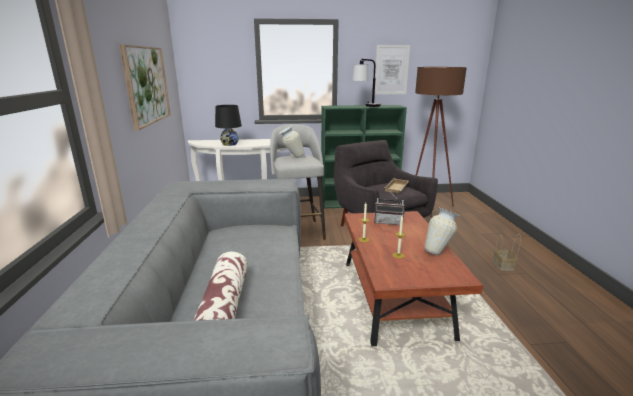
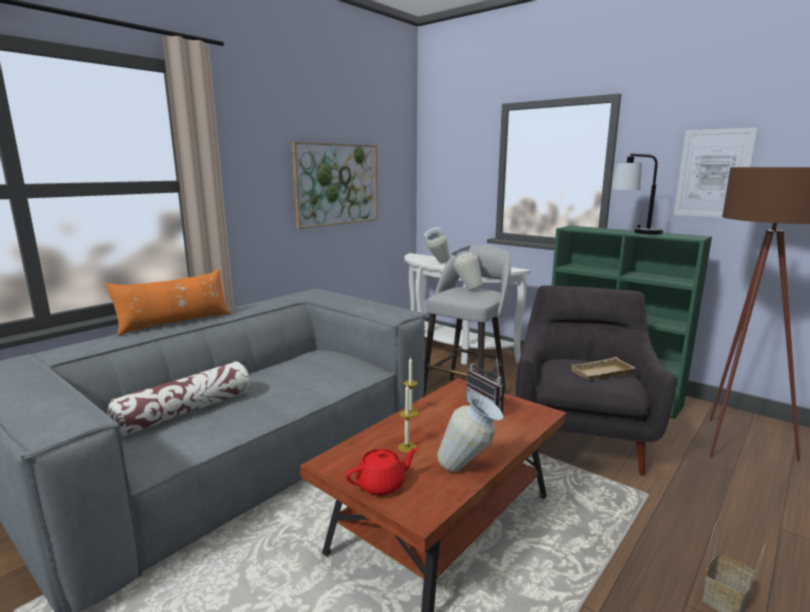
camera: 45 degrees right, 5 degrees down
(120, 243) = (175, 323): none -> orange pillow
(229, 144) = (436, 263): black table lamp -> vase
(426, 276) = (382, 485): none -> red teapot

